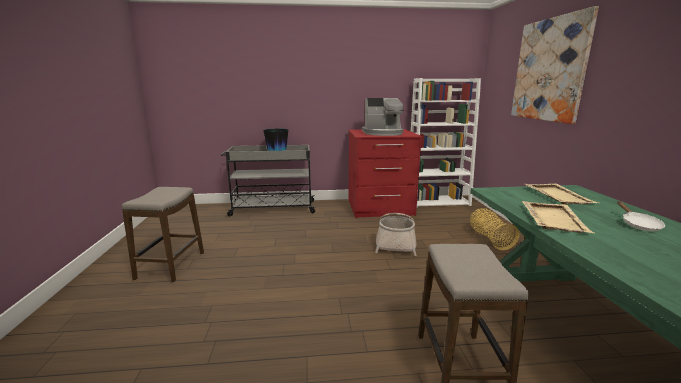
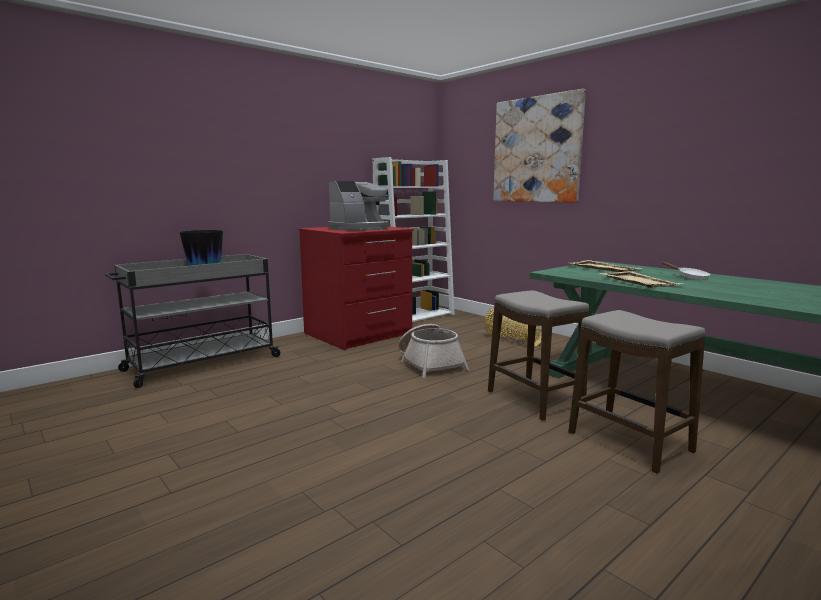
camera: 35 degrees left, 5 degrees down
(170, 266) = (140, 474): stool -> stool (534, 400)

